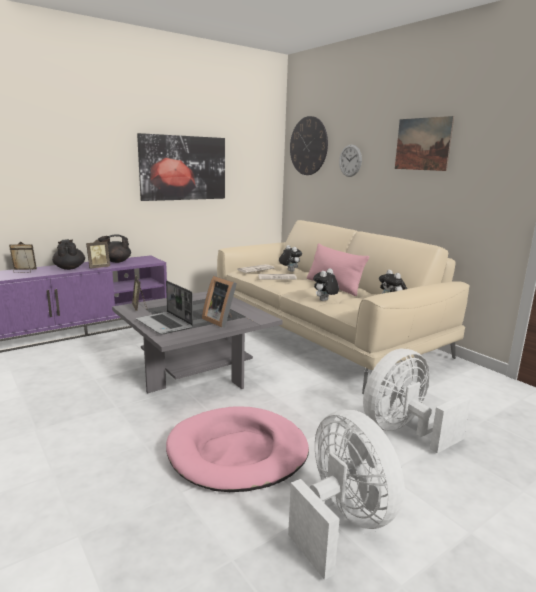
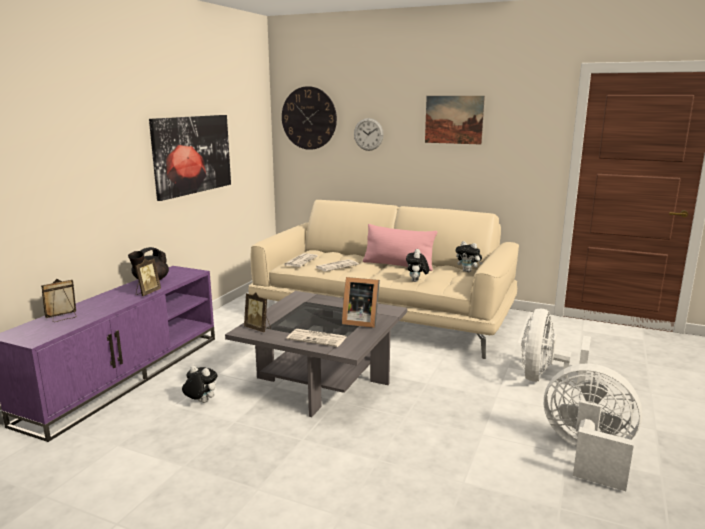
camera: 30 degrees left, 0 degrees up
(69, 268) = (113, 301): black teapot -> none
(165, 324) = (318, 338): laptop -> newspaper
(238, 452) = (460, 437): pink dog bed -> none
(289, 271) = (333, 256): plush toy -> plush toy (201, 402)

